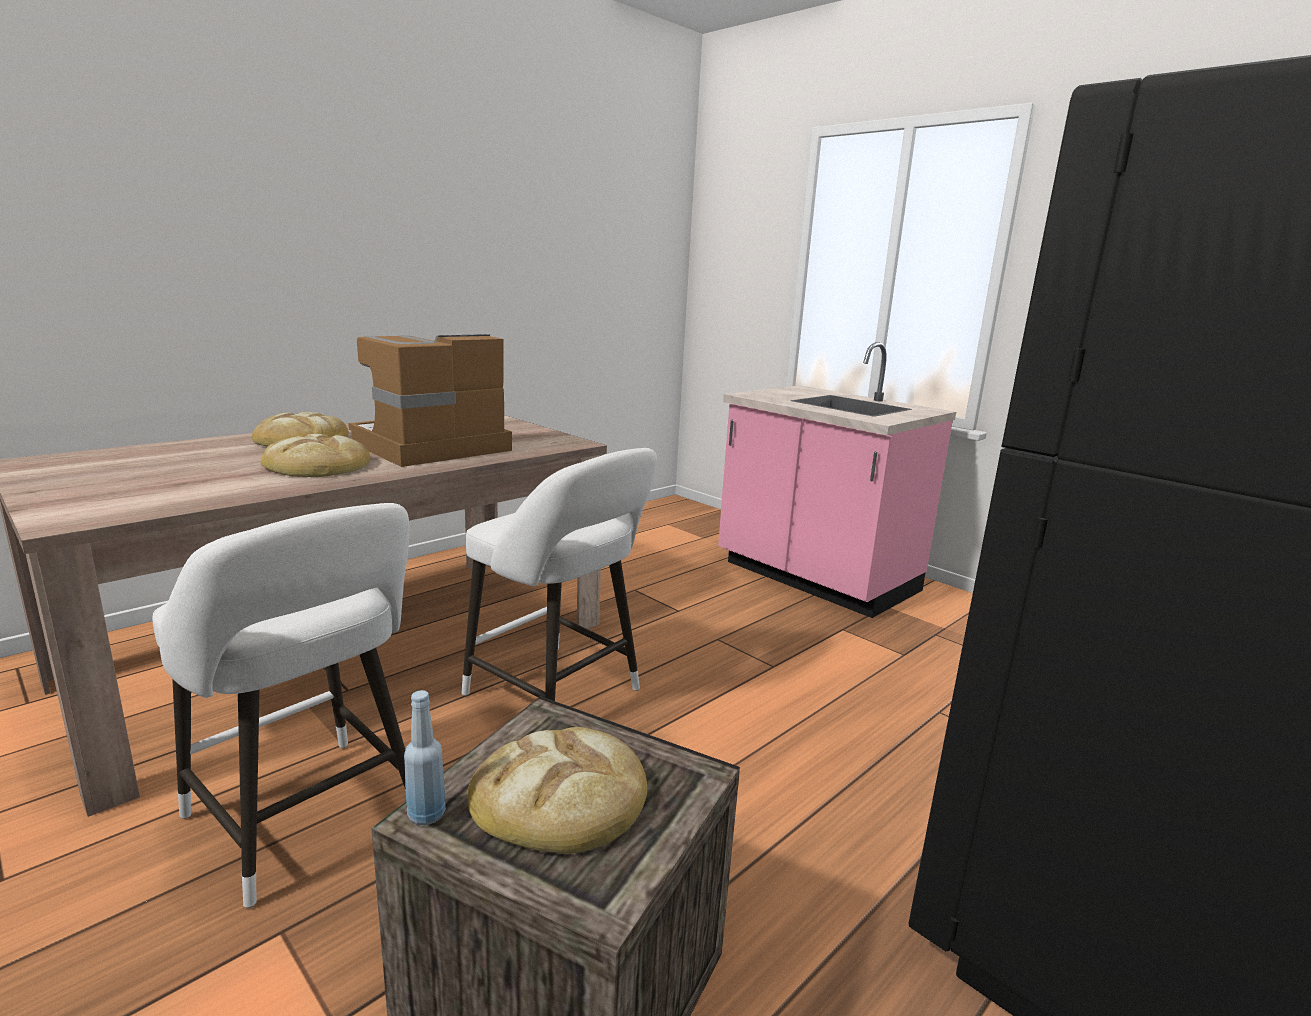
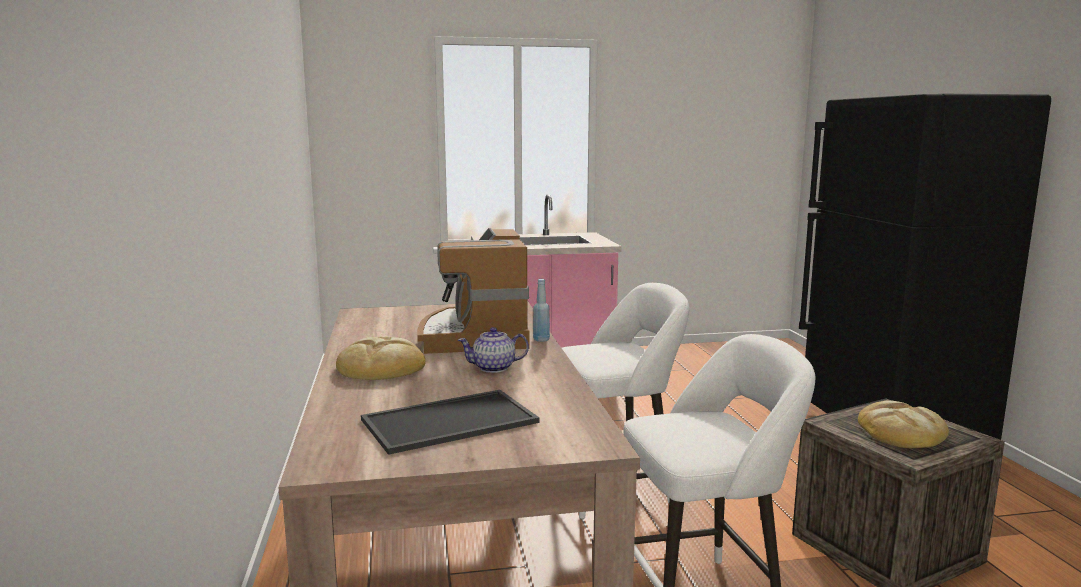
camera: 55 degrees left, 5 degrees down
(136, 474) = (449, 422): none -> tray
(317, 465) = (494, 368): bread -> teapot
(426, 815) = (909, 458): blue bottle -> blue bottle (541, 340)

